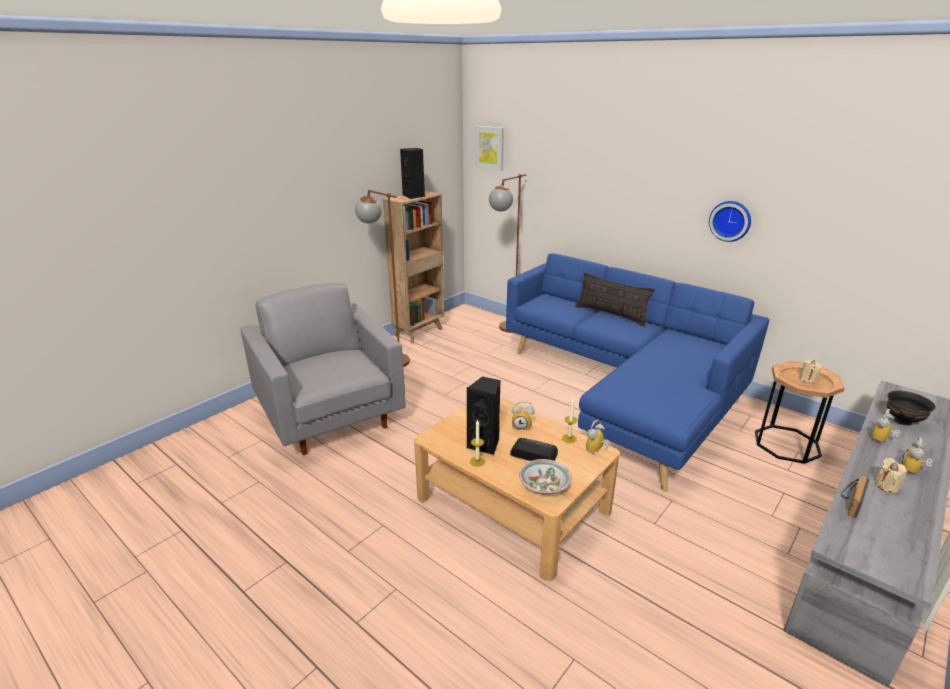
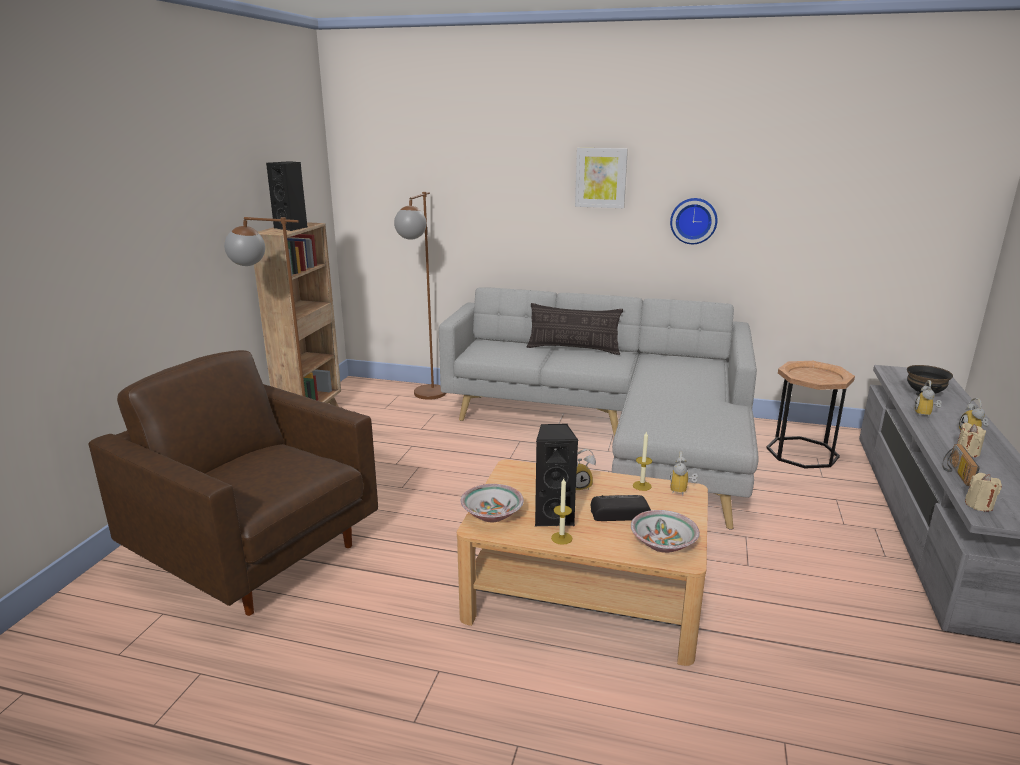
camera: 25 degrees left, 5 degrees down
(330, 417) = (257, 554): grey armchair -> brown armchair
(445, 431) = (491, 514): none -> bowl
(489, 148) = (370, 163): picture -> picture (601, 177)
(626, 393) = (616, 438): blue sofa -> grey sofa
(807, 379) = (816, 376): beige candle -> beige candle (979, 505)

